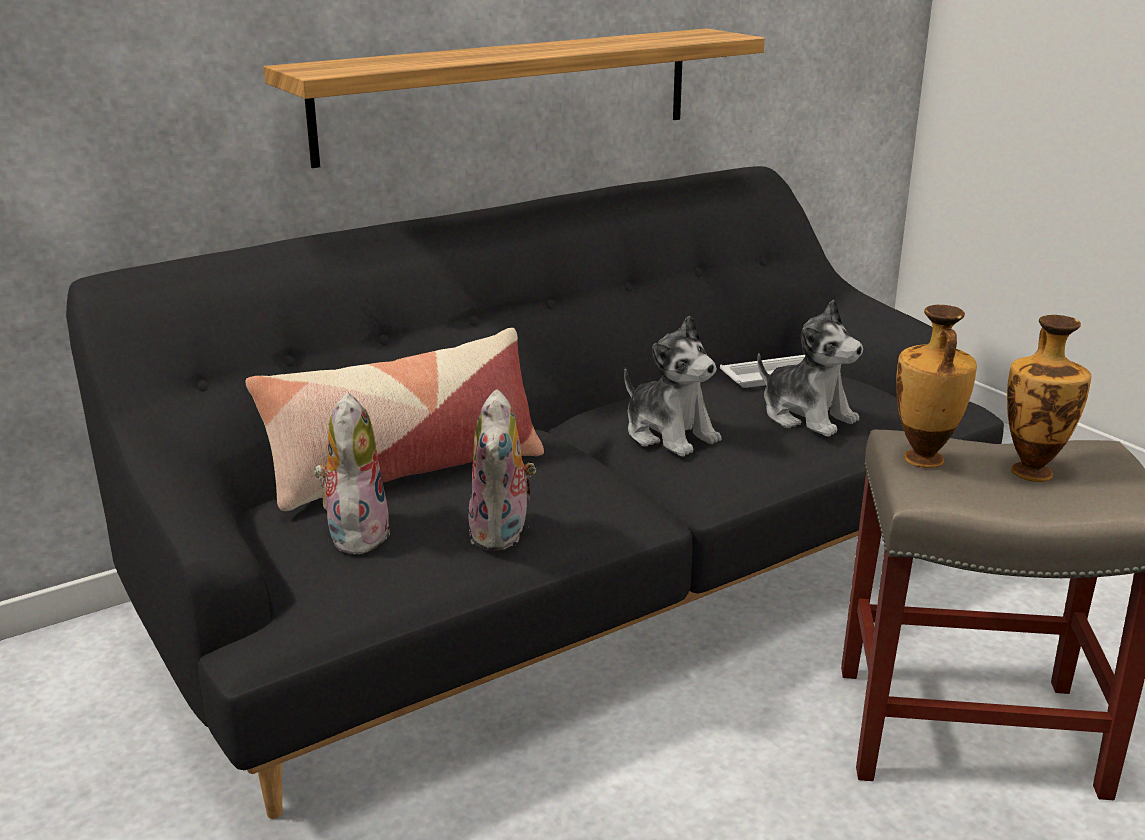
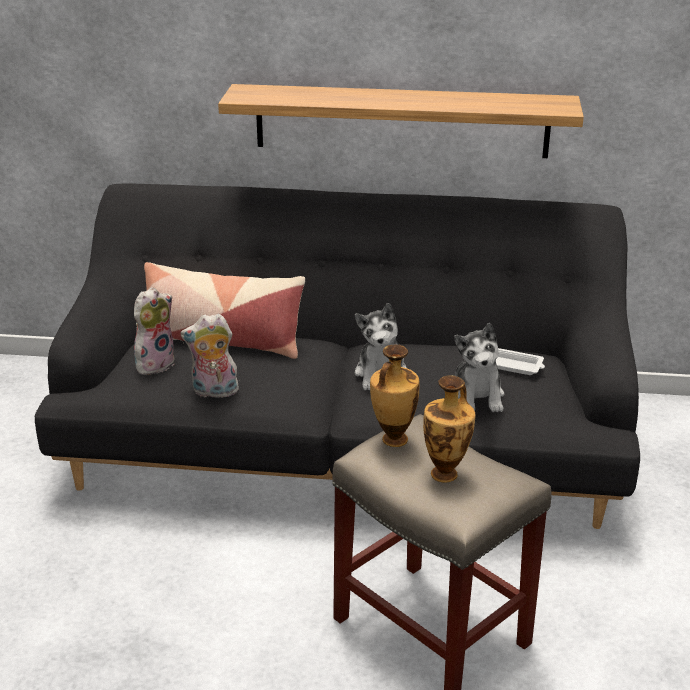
camera: 40 degrees right, 5 degrees up
(503, 534) = (214, 392): plush toy -> plush toy turned 45 degrees clockwise

